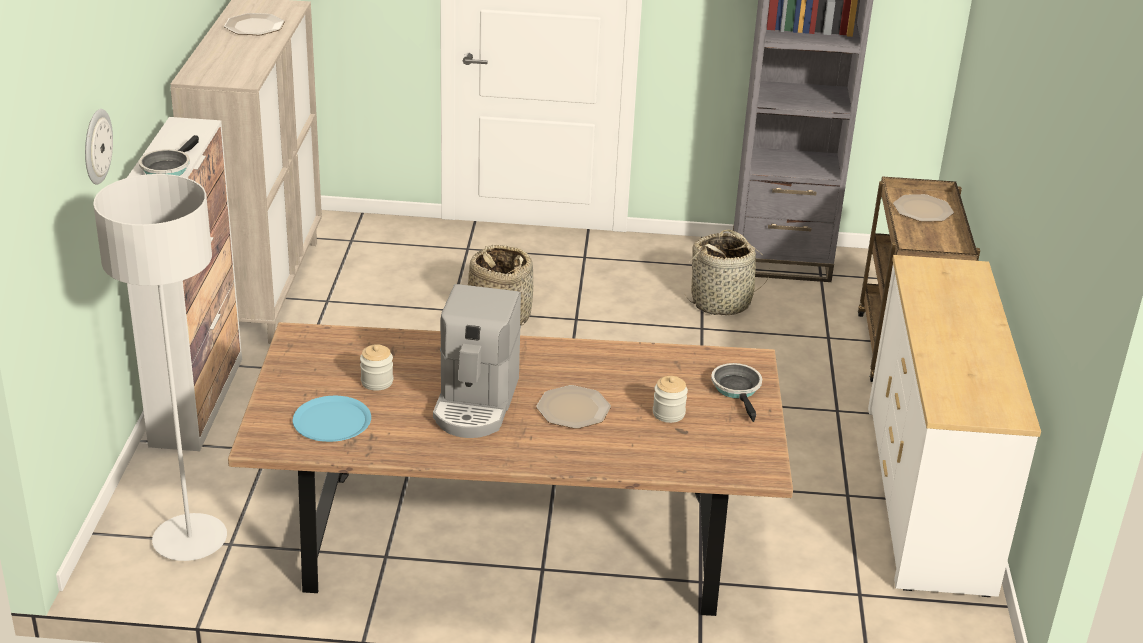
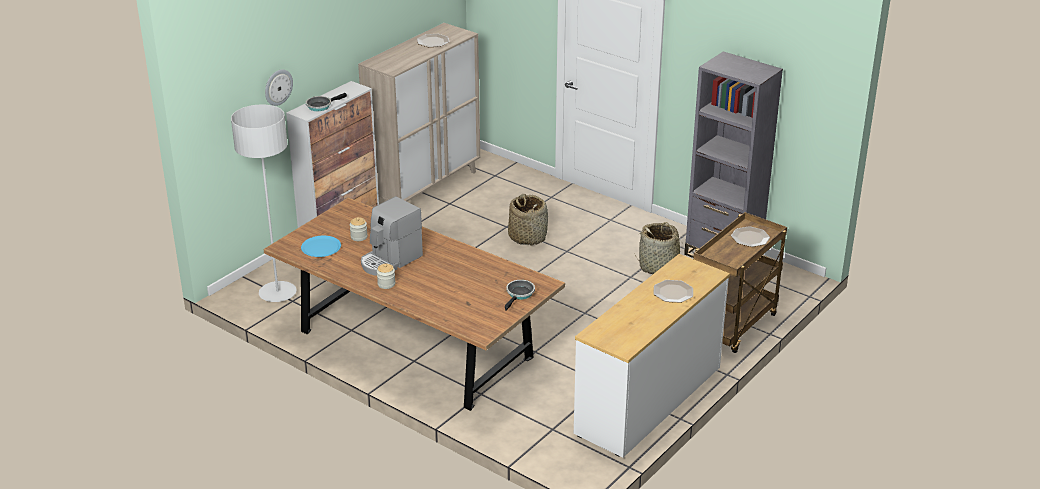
camera: 35 degrees right, 0 degrees up
(572, 408) = (430, 277): plate -> plate (673, 292)
(668, 413) = (472, 294): jar -> jar (386, 284)

